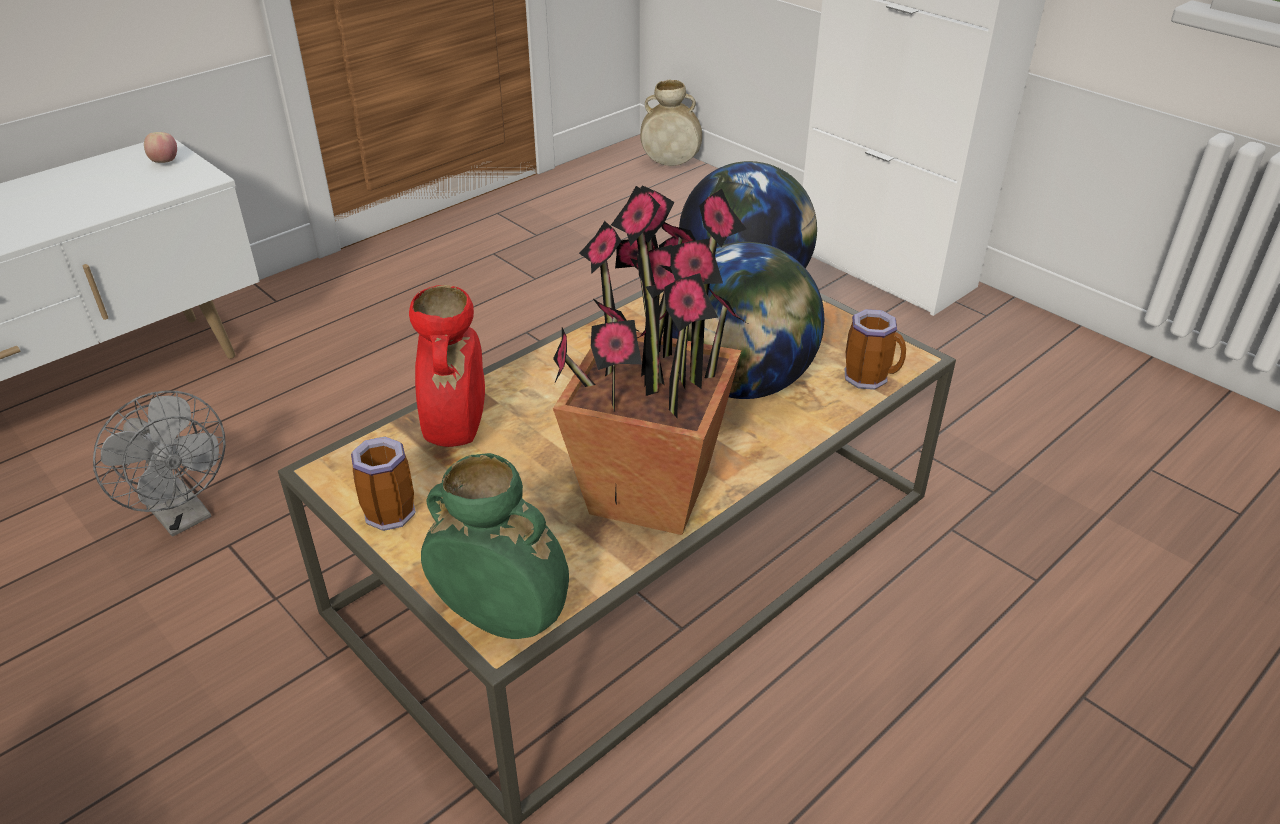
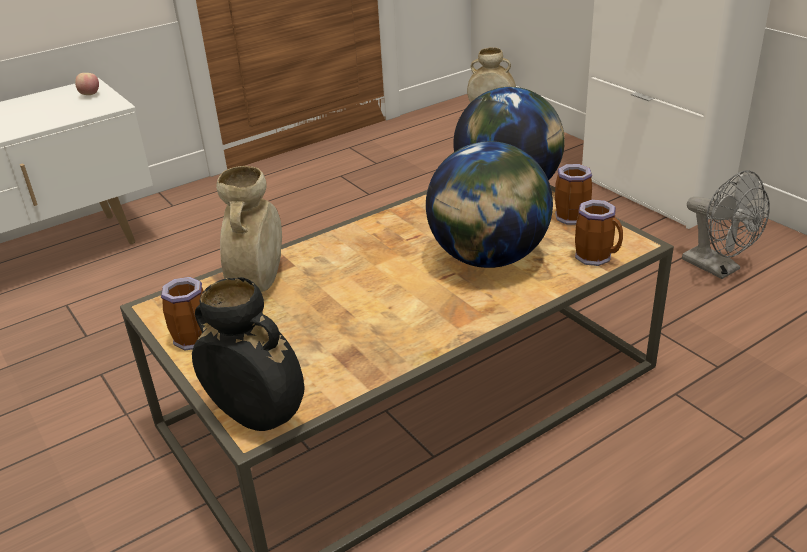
camera: 10 degrees right, 5 degrees down
(184, 516) = (73, 352): grey fan -> grey fan (718, 268)
(457, 431) = (258, 284): red vase -> beige vase
(503, 619) = (258, 417): green vase -> black vase
(649, 491) = (396, 332): potted plant -> none
(827, 322) = (571, 215): none -> mug

